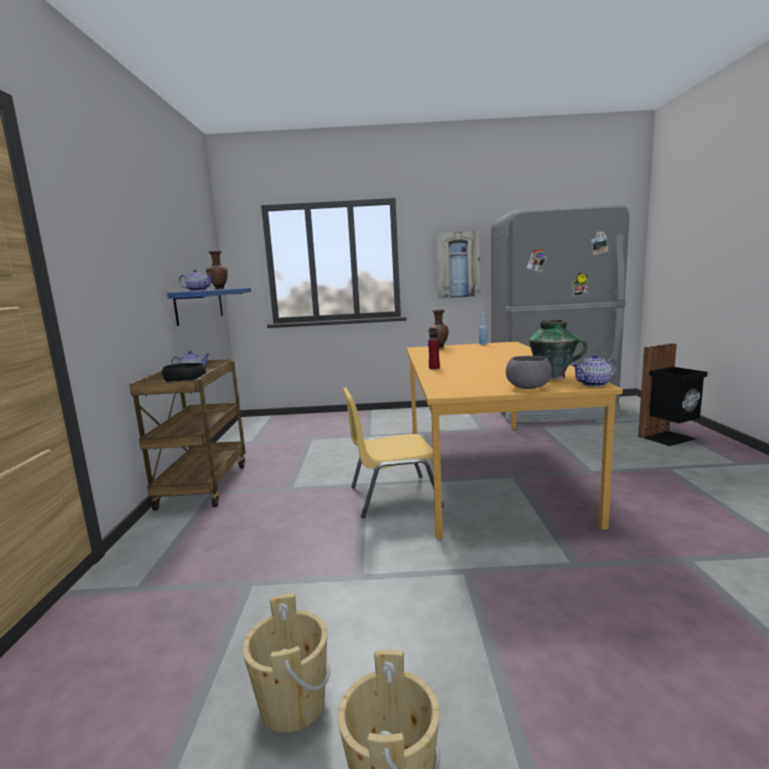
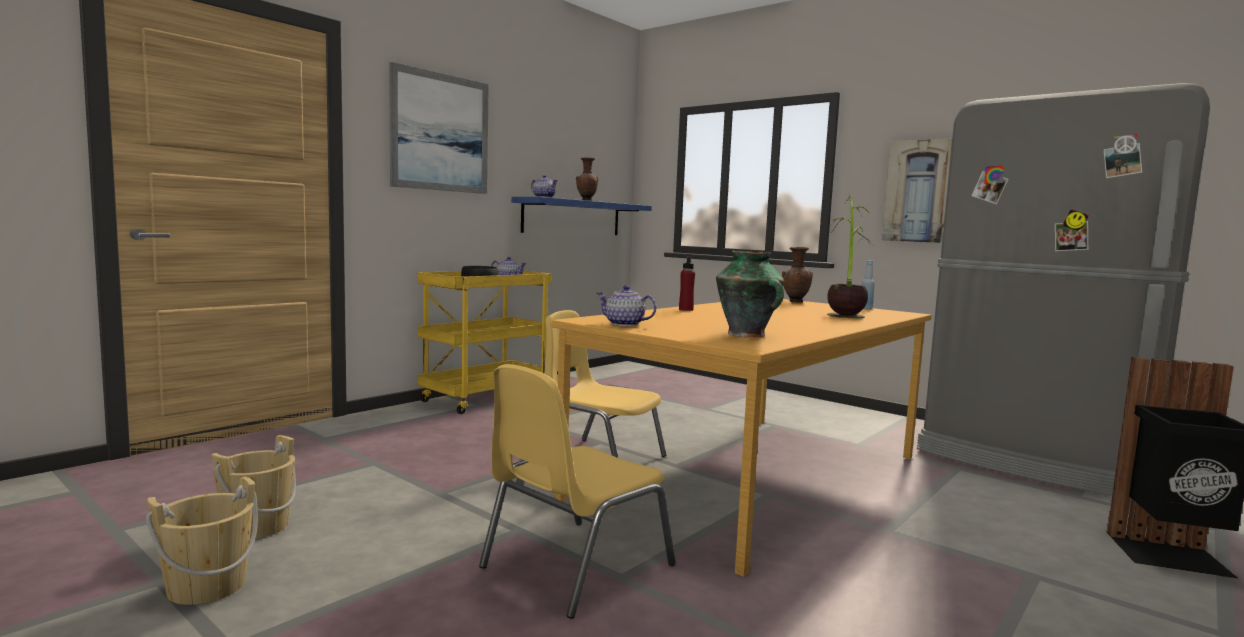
camera: 40 degrees right, 5 degrees down
(114, 233) = (440, 132): none -> picture
(203, 485) = (485, 398): brown cart -> yellow cart
(495, 349) = (845, 313): none -> potted plant
(528, 388) = (671, 333): grey bowl -> none
(545, 574) = (573, 566): none -> yellow chair
(594, 384) = (750, 346): teapot -> teapot (625, 324)

